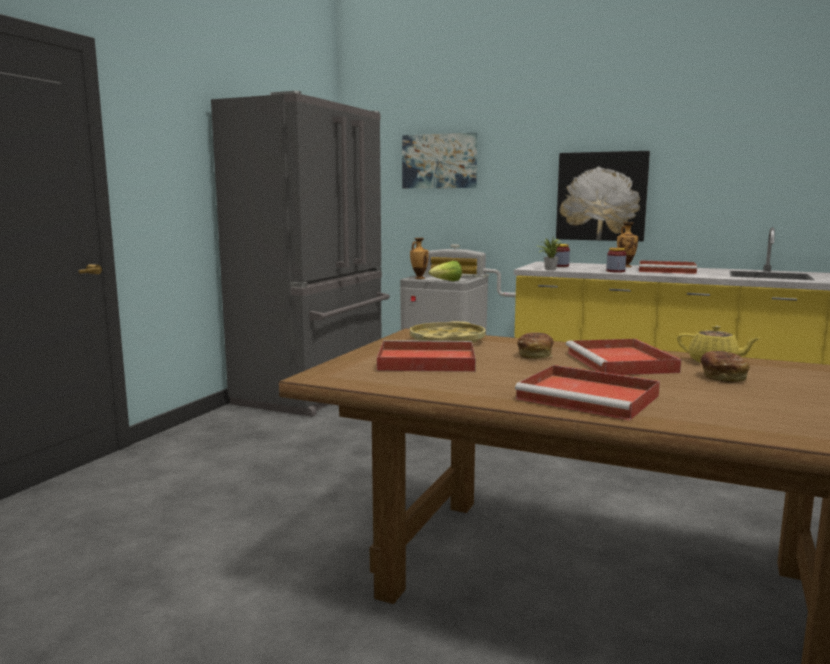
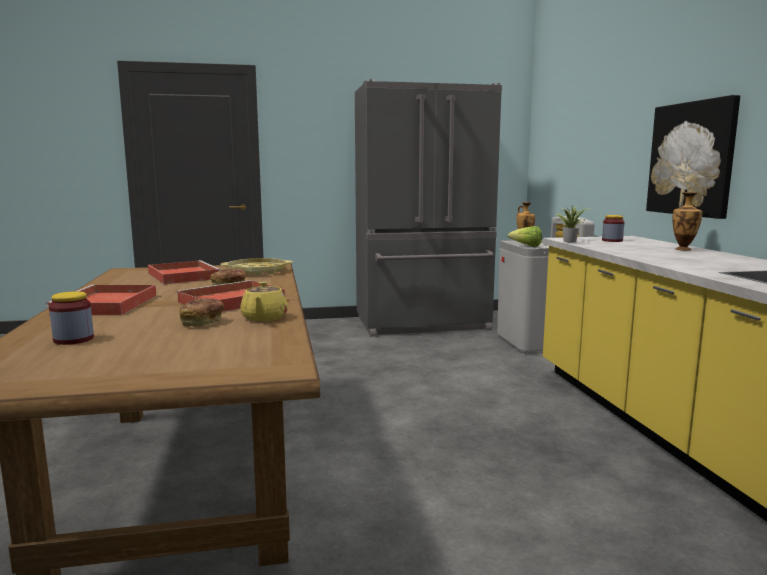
camera: 55 degrees right, 0 degrees up
(439, 161) = (579, 125): picture -> none
(615, 271) = (621, 250): jar -> jar (73, 339)
(668, 270) = (696, 258): red tray -> none

